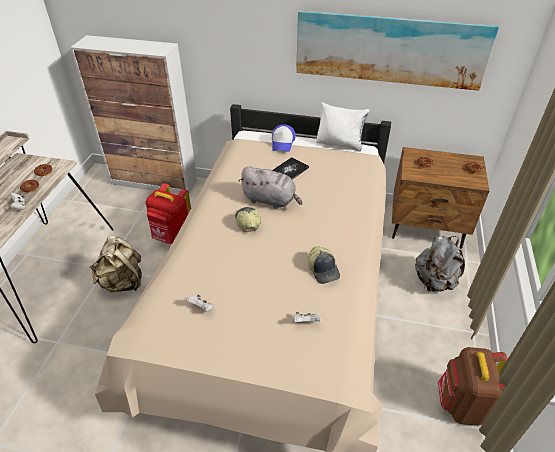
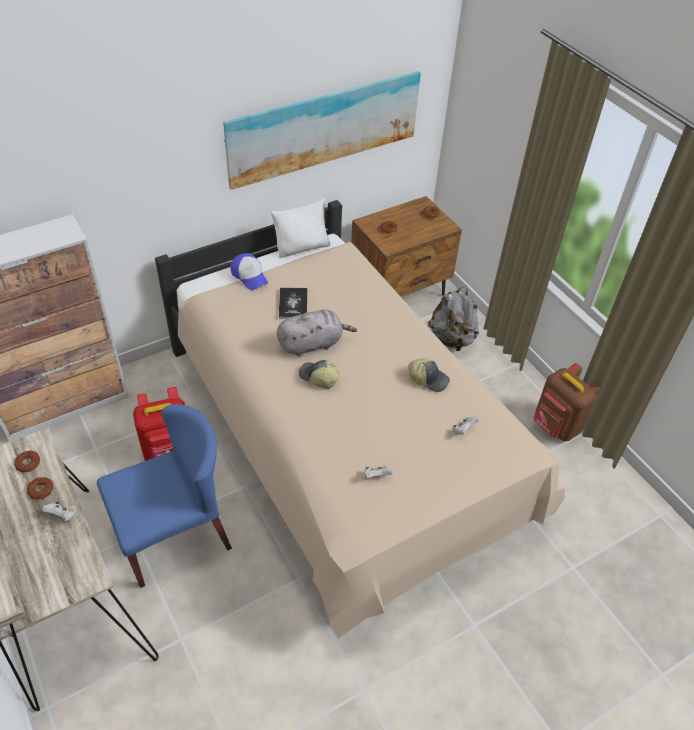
camera: 45 degrees left, 5 degrees up
(122, 282) = (174, 535): beige backpack -> blue chair

